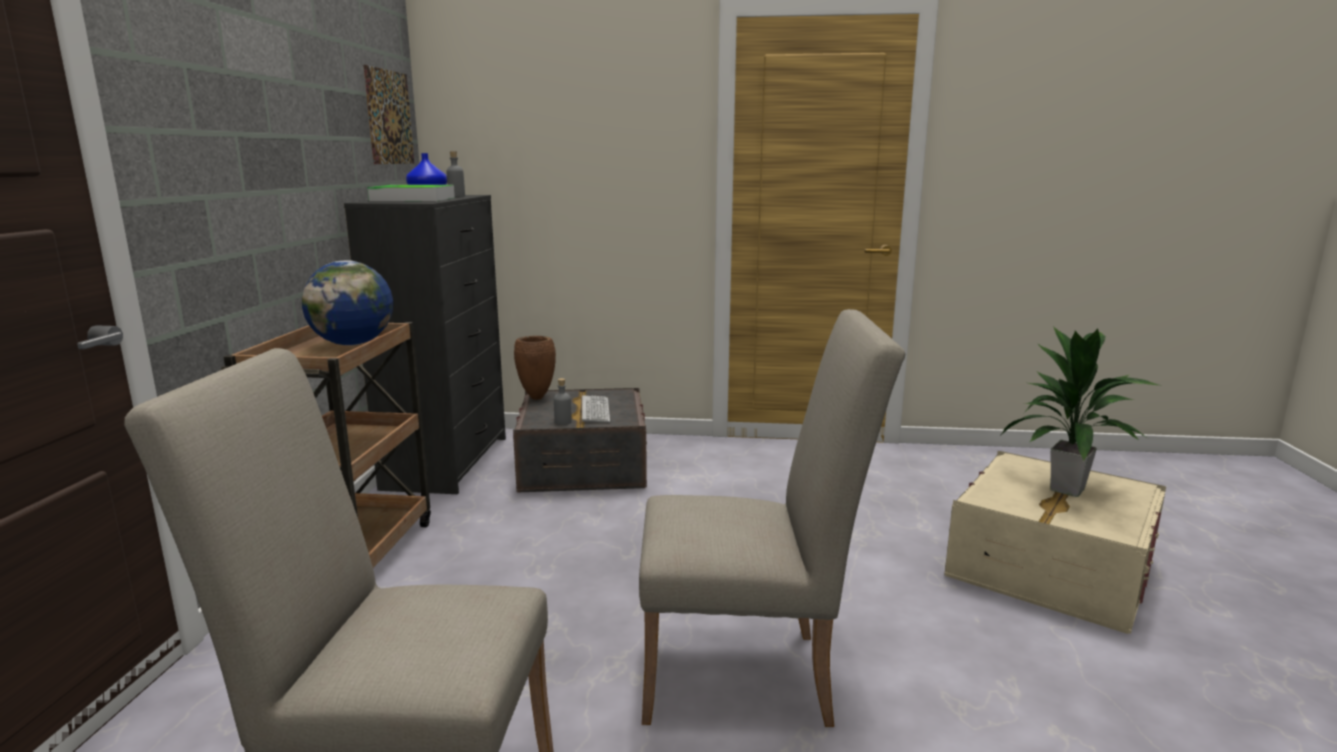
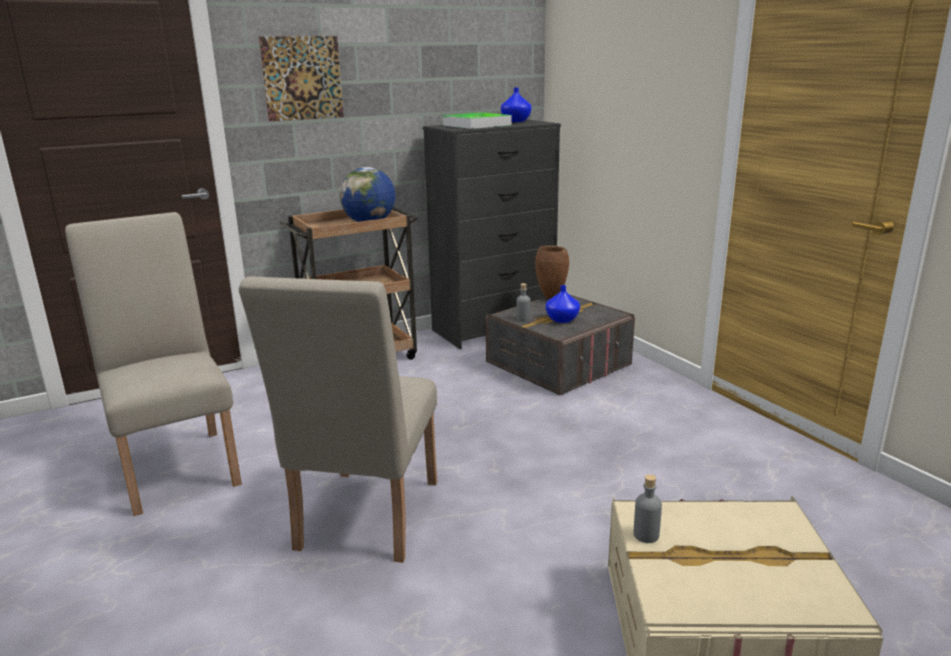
camera: 55 degrees right, 5 degrees up
(389, 117) = (501, 59): picture -> picture (302, 78)
(456, 196) = (524, 123): grey bottle -> grey bottle (646, 535)
(595, 410) = (562, 319): keyboard -> blue vase
(751, 676) = (363, 521): beige chair -> beige chair turned 45 degrees clockwise
(1068, 489) = (748, 558): potted plant -> none

